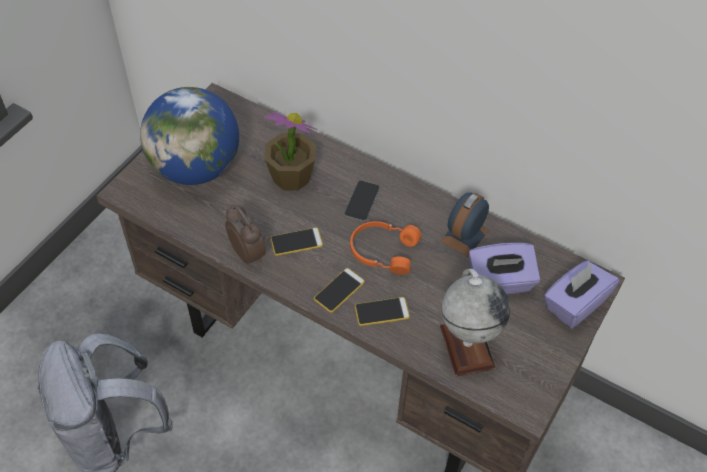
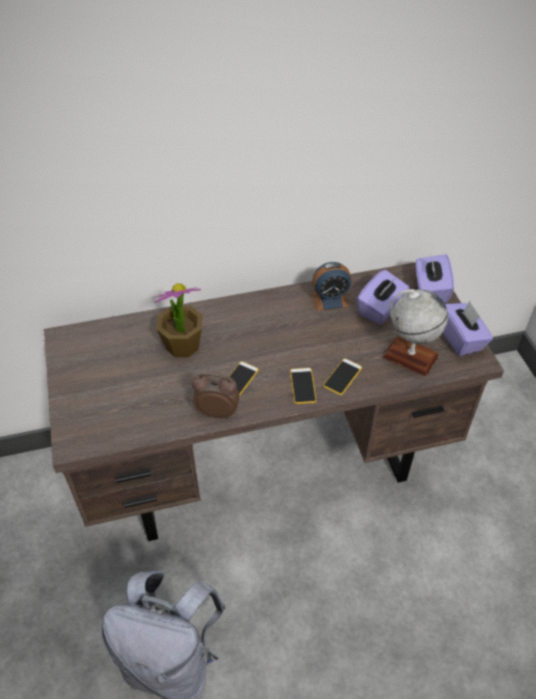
camera: 45 degrees left, 5 degrees down
(196, 168) = (107, 389): globe -> none
(362, 201) = (246, 325): phone -> none
(383, 251) = (297, 343): orange headphones -> none
(464, 236) = (330, 300): alarm clock -> alarm clock turned 90 degrees counterclockwise
(538, 373) = (460, 339): none -> purple tissue box

